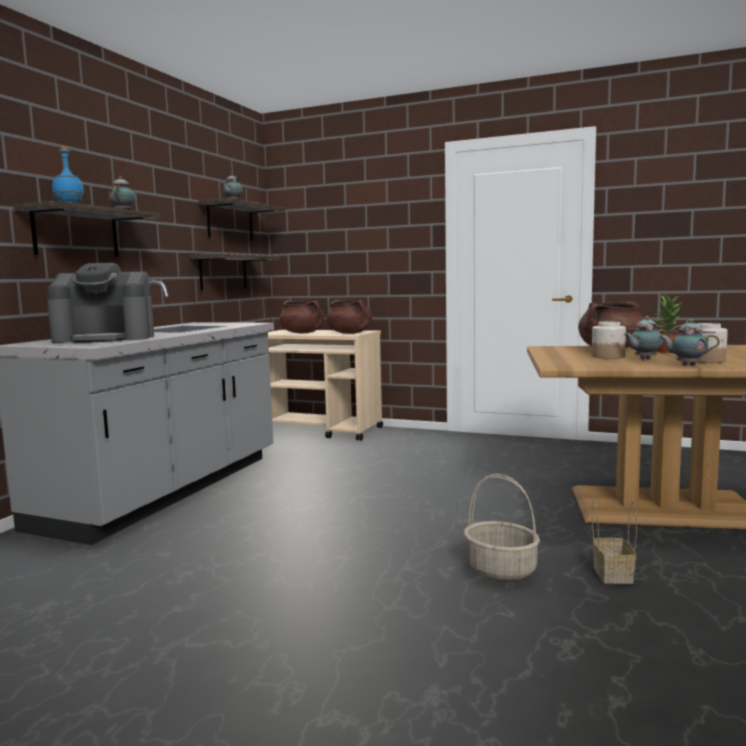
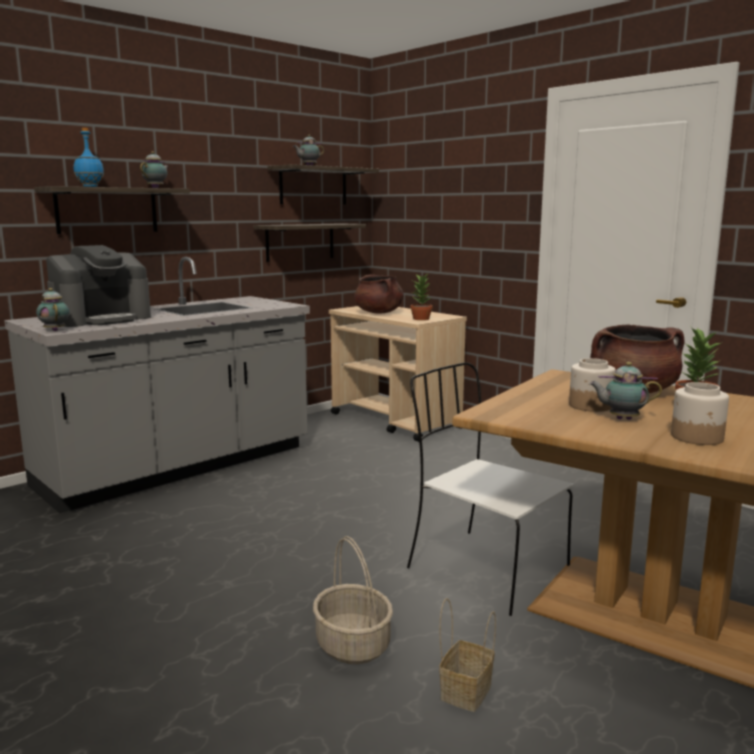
camera: 25 degrees right, 5 degrees up
(106, 338) = (102, 319): coffee machine -> coffee machine turned 60 degrees counterclockwise
(350, 333) = (421, 319): brown cooking pot -> potted plant
(523, 506) = (484, 569): none -> white chair
(686, 365) = (643, 442): teapot -> teapot (55, 330)

